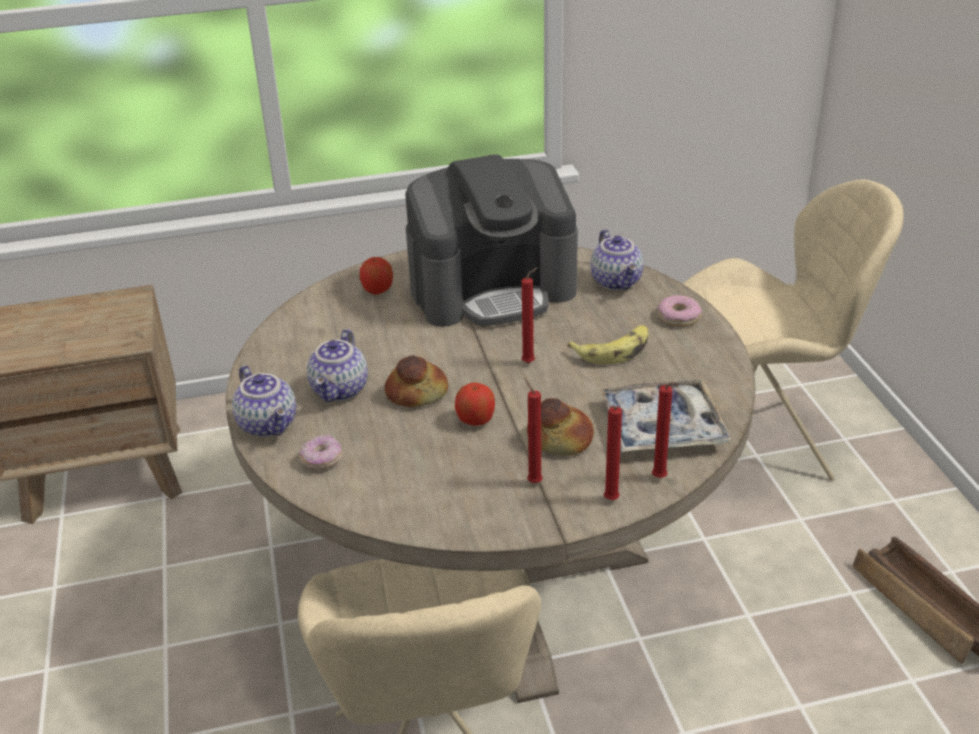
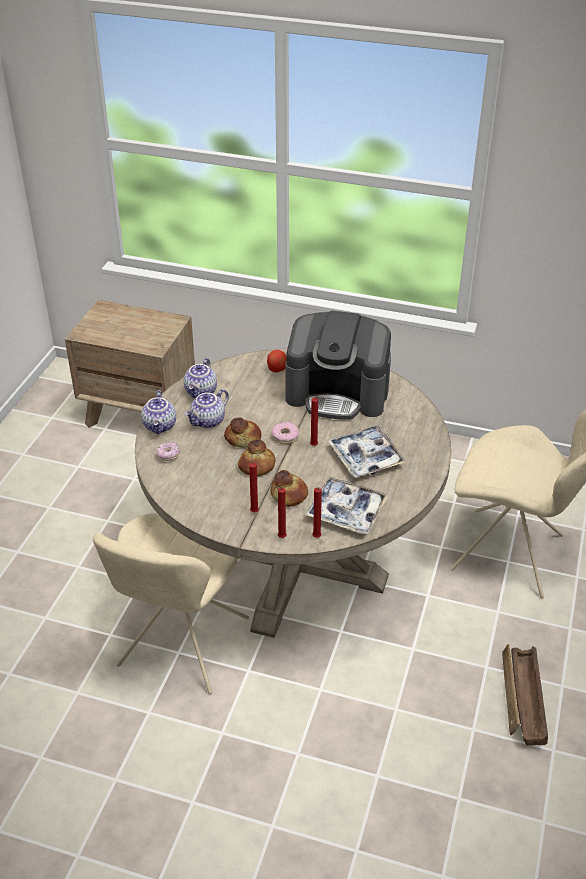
camera: 30 degrees right, 5 degrees up
(475, 420) = (257, 466): apple -> bread
(613, 350) = (366, 457): banana -> tray
(617, 282) = (411, 416): teapot -> teapot (201, 392)
(679, 317) = (423, 452): donut -> donut (285, 436)

